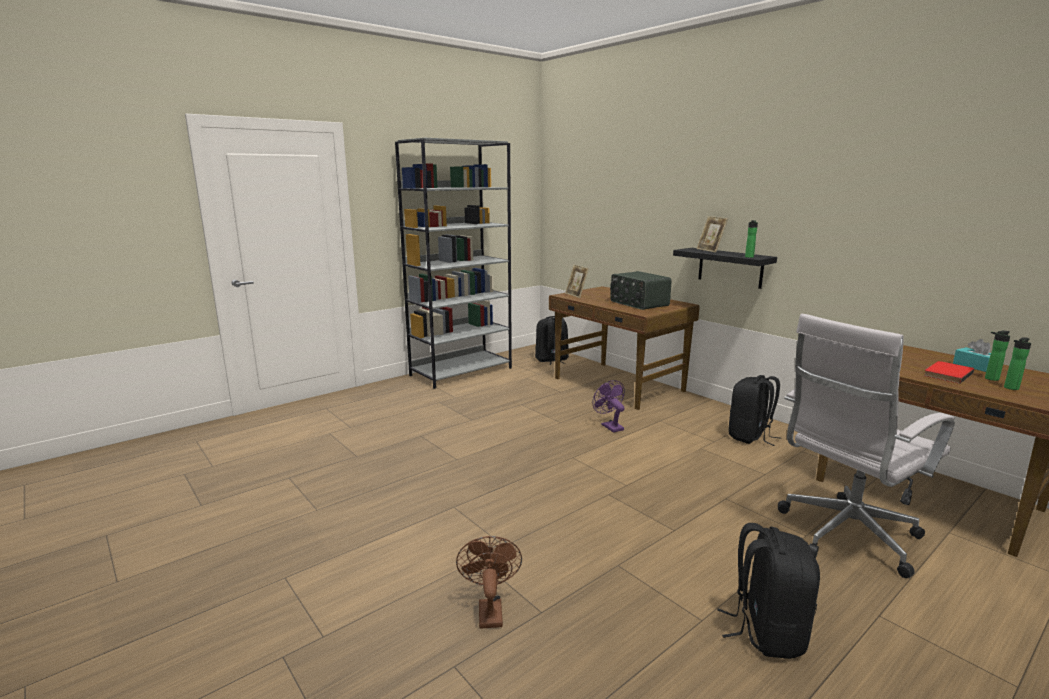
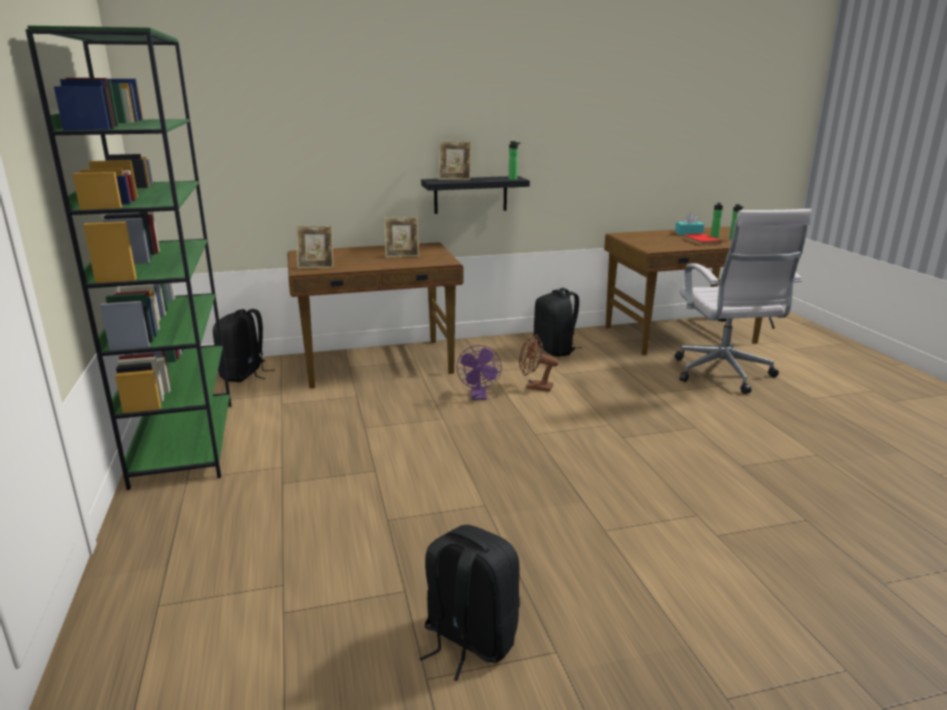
camera: 65 degrees left, 5 degrees up
(461, 371) = (184, 442): grey bookcase -> green bookcase
(489, 609) = (802, 546): brown fan -> brown fan (534, 387)
(609, 426) = (479, 397): purple fan -> purple fan turned 90 degrees counterclockwise
(638, 303) = (402, 255): radio -> picture frame
(766, 631) = (829, 437): black backpack -> black backpack (468, 639)

